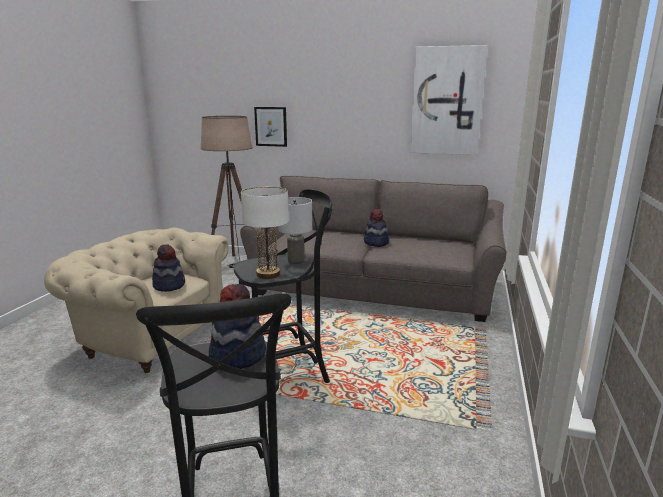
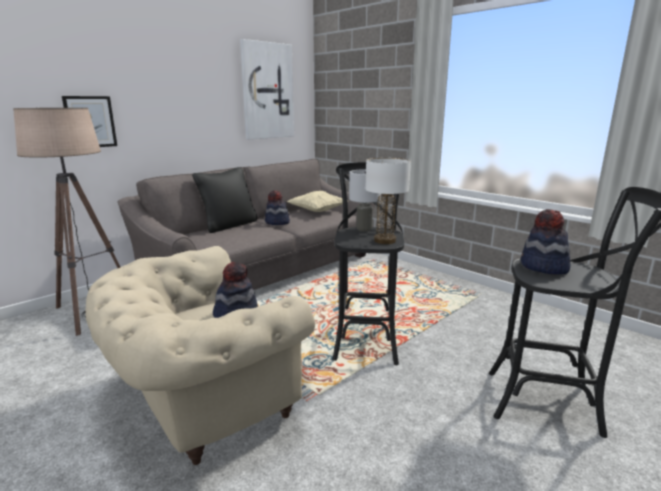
camera: 60 degrees left, 0 degrees up
(342, 232) = (229, 225): none -> black pillow
(440, 246) = (317, 211): none -> beige pillow

